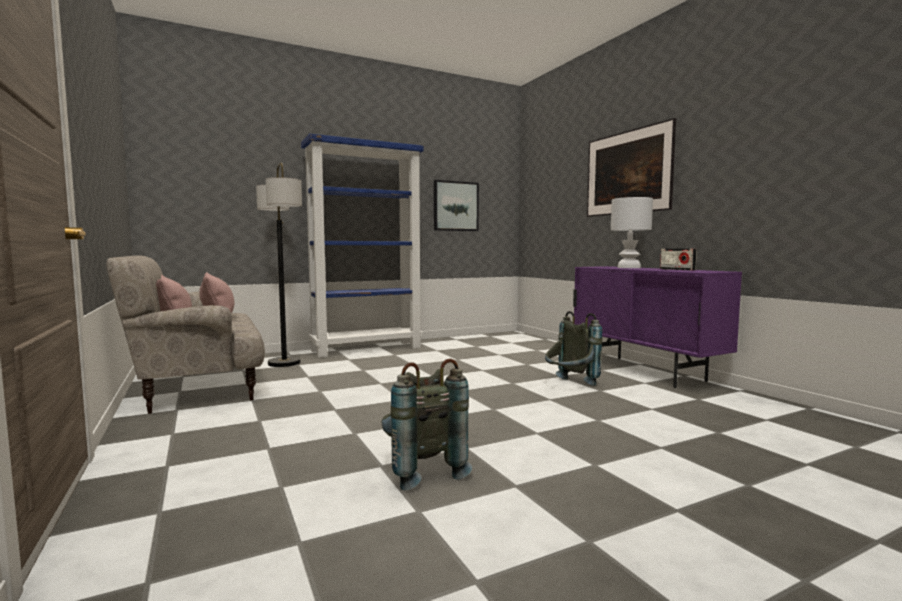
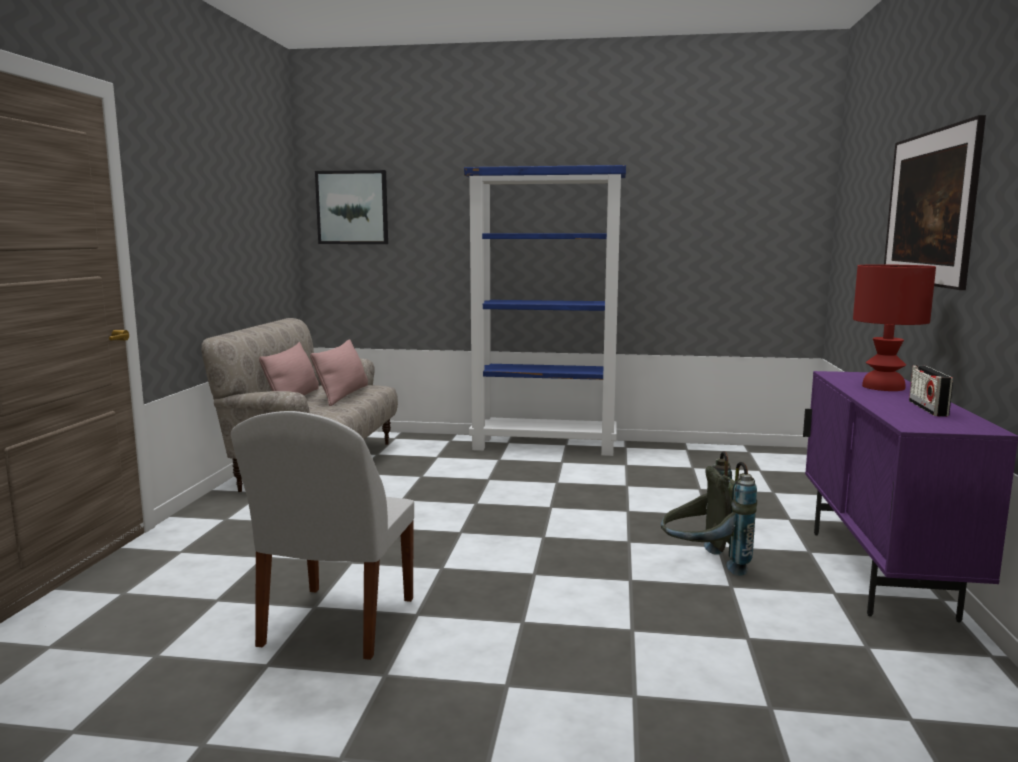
camera: 35 degrees right, 5 degrees up
(284, 363) = (427, 452): floor lamp -> none
(421, 470) = (336, 624): grey backpack -> white chair
(455, 206) = (705, 245): picture -> picture (352, 207)
(629, 267) = (884, 387): white table lamp -> red table lamp

